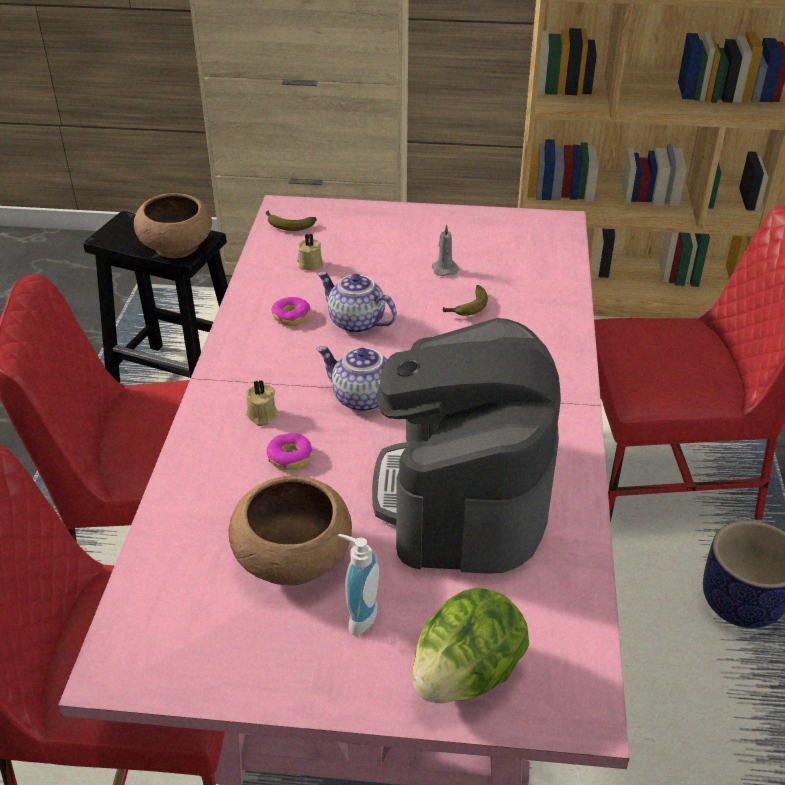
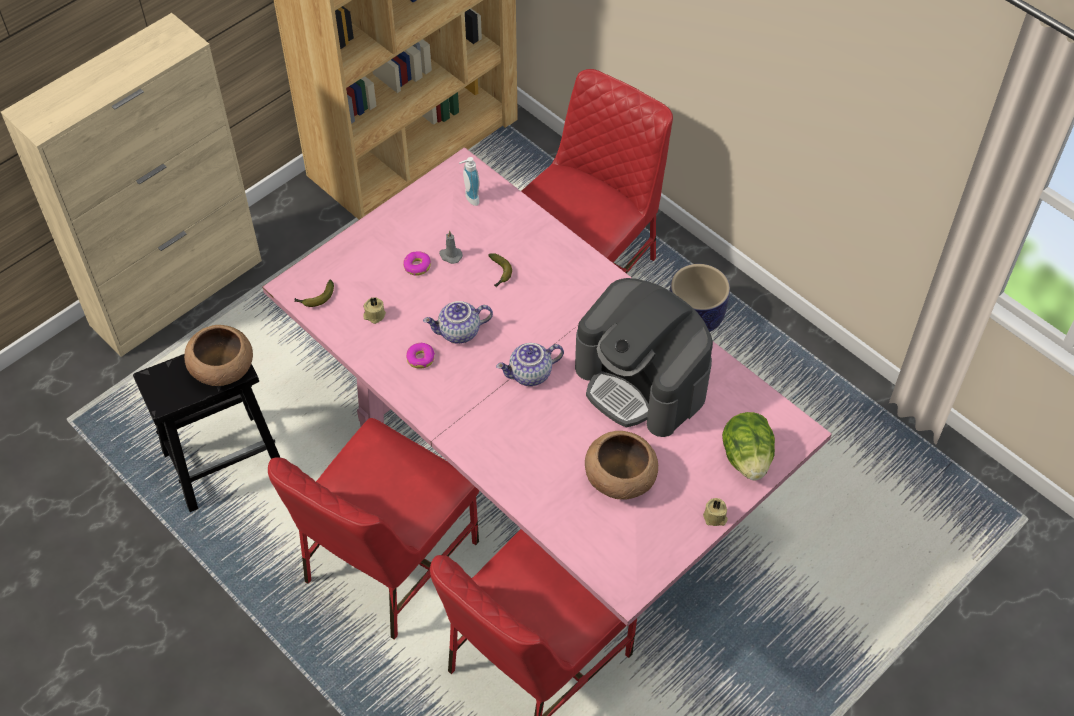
camera: 50 degrees left, 15 degrees up
(261, 415) = (499, 427): beige candle -> beige candle (715, 518)
(290, 457) = (545, 435): donut -> donut (417, 266)
(358, 616) = (679, 476): soap dispenser -> soap dispenser (469, 198)

